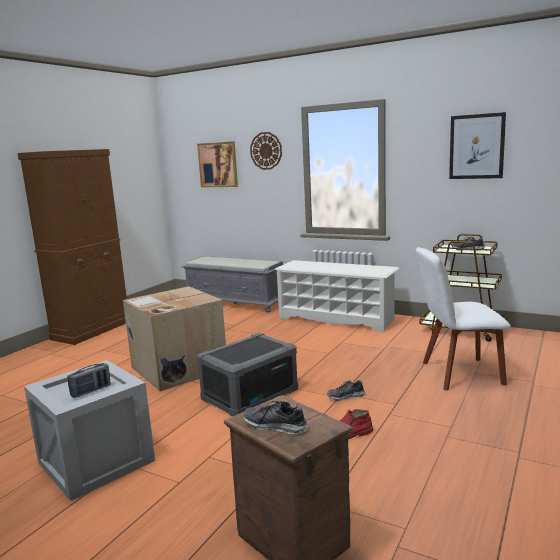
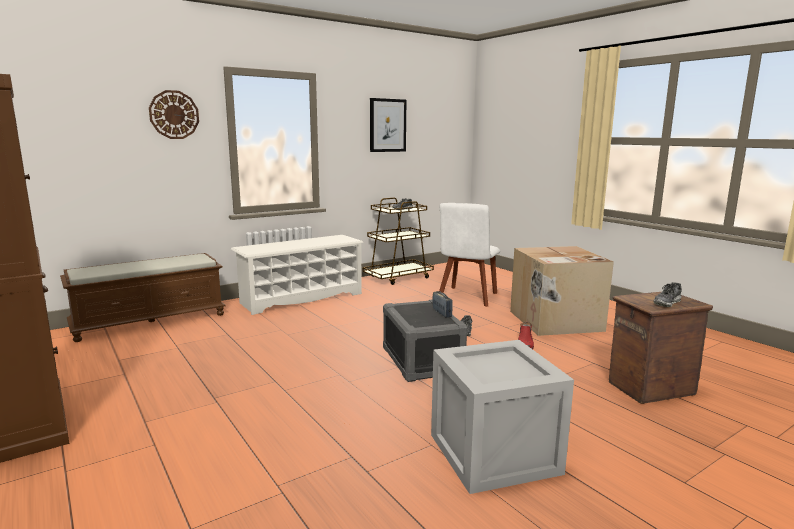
camera: 65 degrees left, 0 degrees up
(91, 391) = (510, 365): radio -> radio (442, 313)
(177, 368) = (305, 381): cardboard box -> cardboard box (555, 321)
(218, 165) = (87, 129): picture -> none
(236, 302) = (151, 320): grey bench -> brown bench

